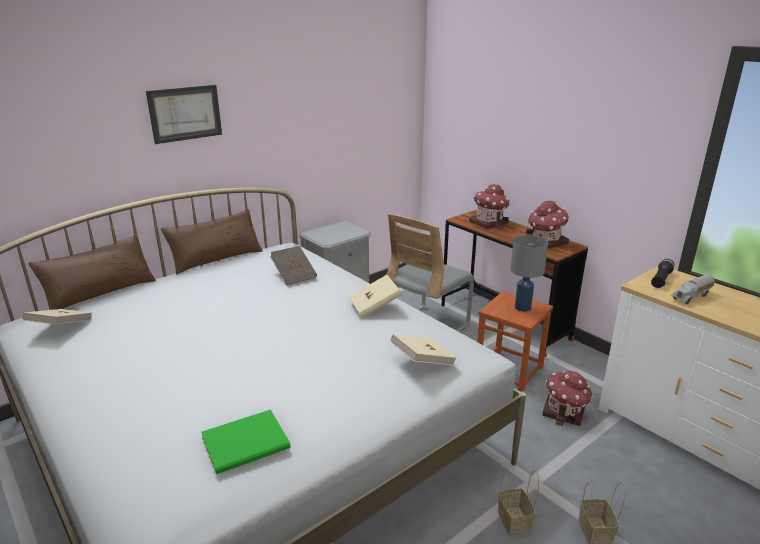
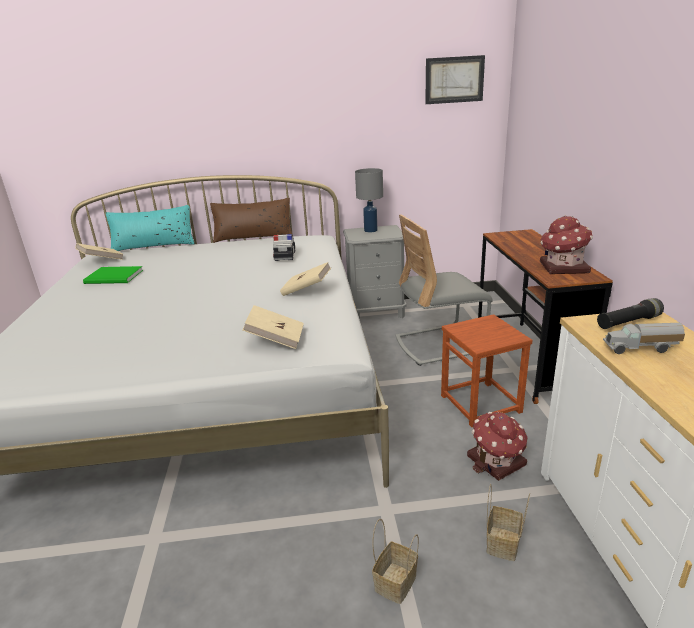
camera: 35 degrees right, 0 degrees up
(100, 293) = (154, 245): brown pillow -> turquoise pillow
(185, 113) = (235, 106): picture -> picture (454, 80)
(248, 443) = (79, 355): green book -> green book (115, 277)
(294, 274) = (285, 256): brown book -> toy car
(489, 222) = (525, 242): toy house -> none
(515, 521) = (328, 534): basket -> basket (503, 544)
(522, 307) = (493, 333): grey table lamp -> grey table lamp (371, 230)

